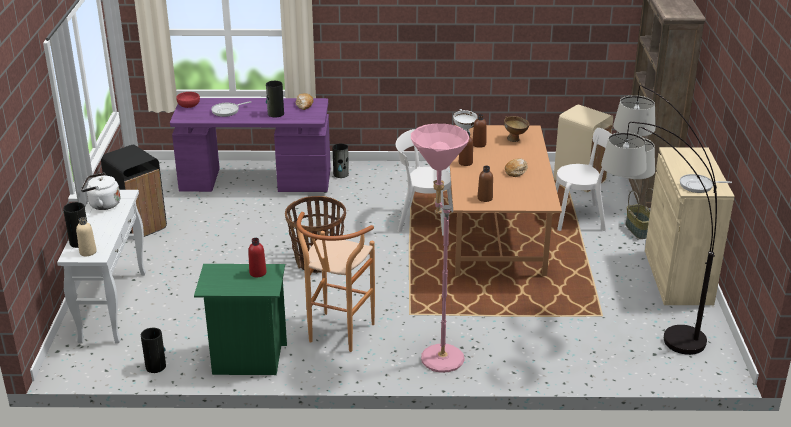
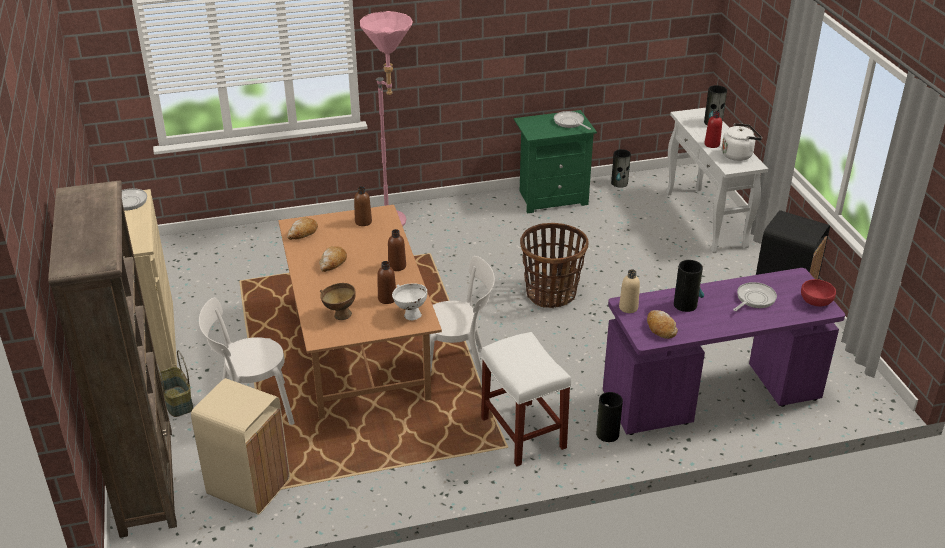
camera: 165 degrees right, 5 degrees up
(88, 252) = (695, 116): beige bottle -> beige bottle (628, 307)
(221, 279) = (570, 122): none -> frying pan
(258, 273) = (544, 130): red bottle -> red bottle (712, 144)
(337, 336) = (487, 226): brown stool -> none
(395, 182) = (522, 432): none -> white stool
(539, 196) = (303, 233): none -> bread
(632, 333) = (212, 269): floor lamp -> none

